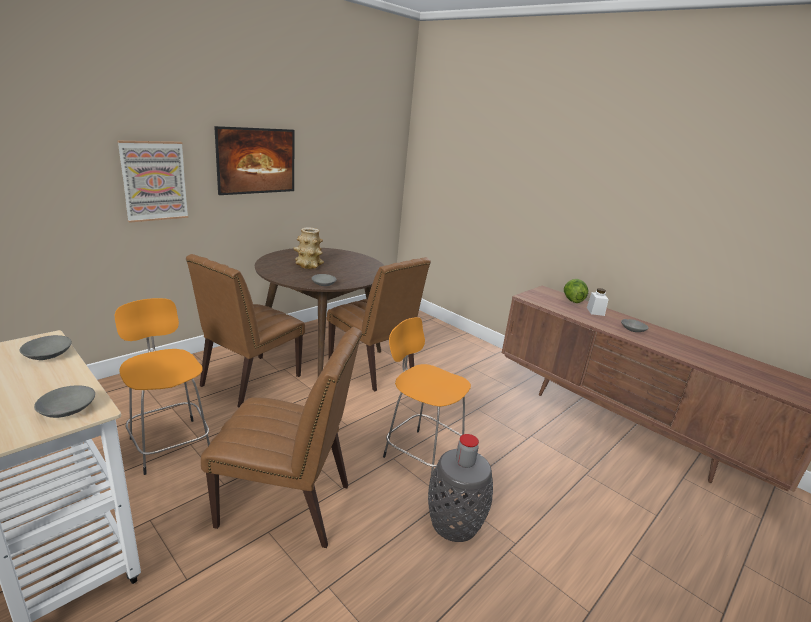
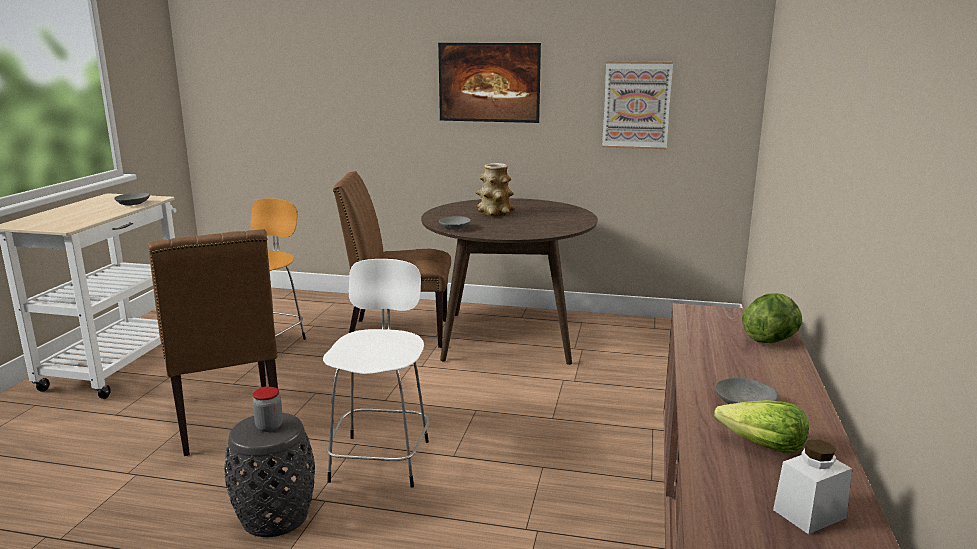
camera: 60 degrees right, 5 degrees down
(66, 410) = (62, 224): grey bowl -> none
(154, 181) = (376, 101): picture -> picture (636, 105)
(370, 367) = (523, 371): brown chair -> none
(421, 455) = (381, 458): orange stool -> white stool
(595, 311) = (762, 363): white jar -> white jar (809, 513)
(669, 342) = (762, 446): none -> lettuce

